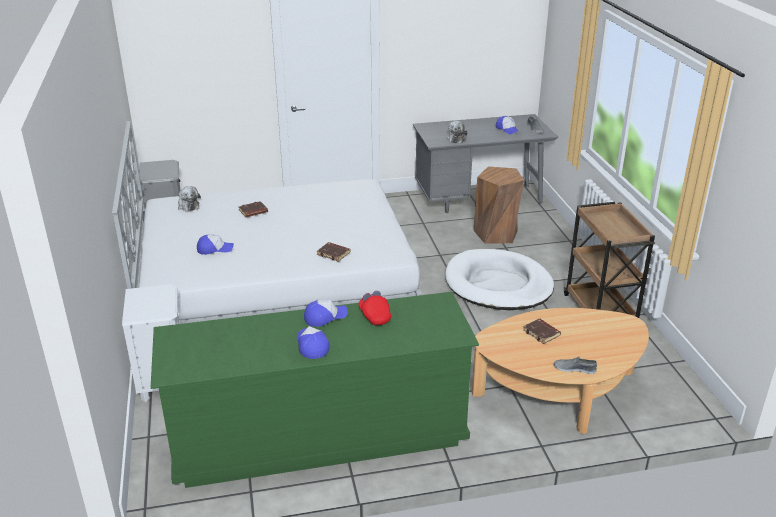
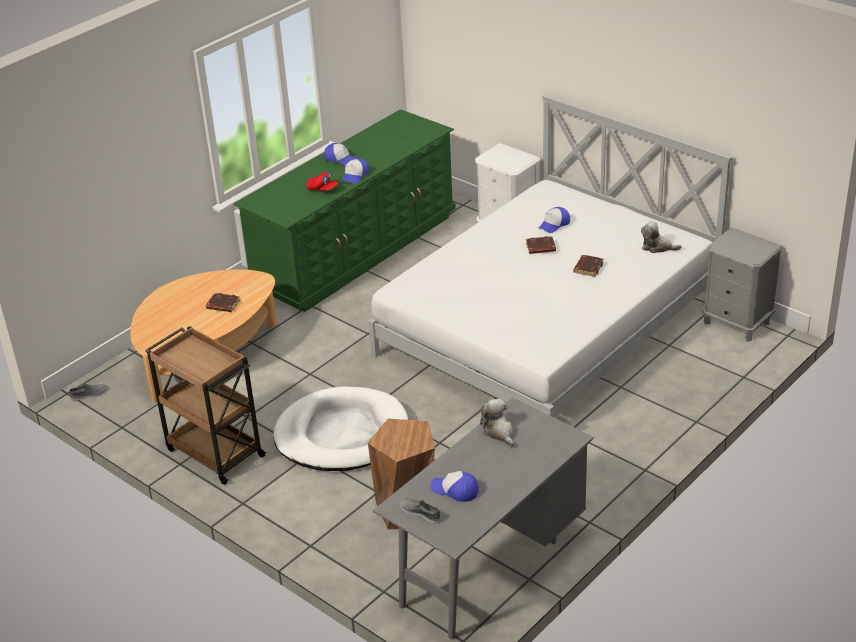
camera: 145 degrees right, 5 degrees up
(334, 254) = (450, 262): brown book -> brown book (540, 248)
(574, 368) = (179, 290): grey shoe -> grey shoe (89, 394)

